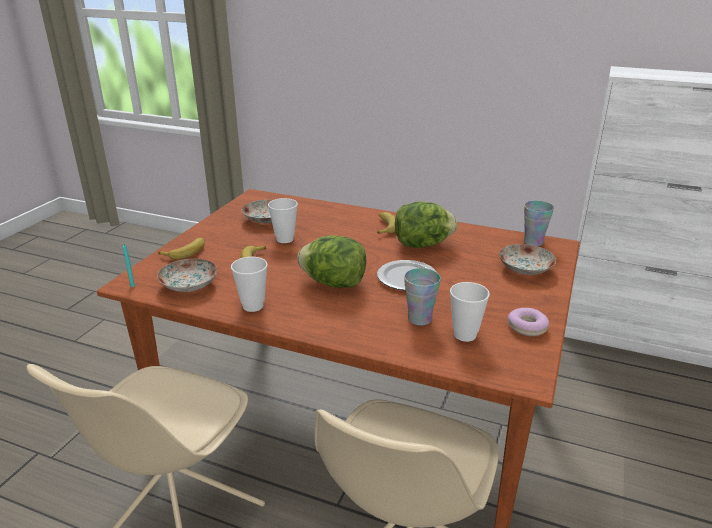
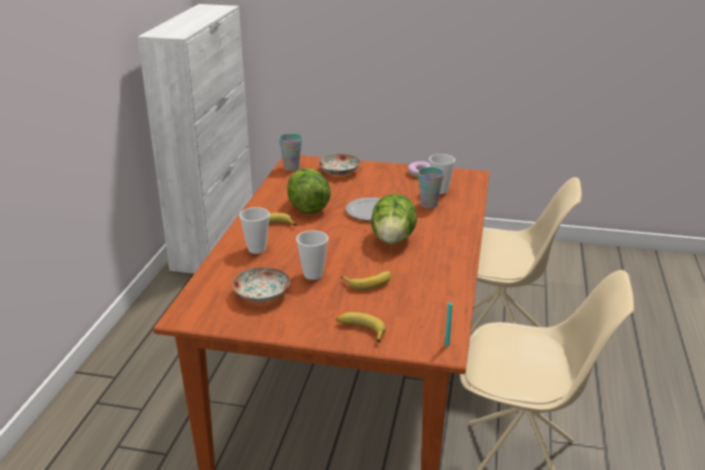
camera: 100 degrees left, 0 degrees up
(190, 285) = (428, 310): plate -> none
(253, 306) = (447, 270): cup -> cup (257, 249)

